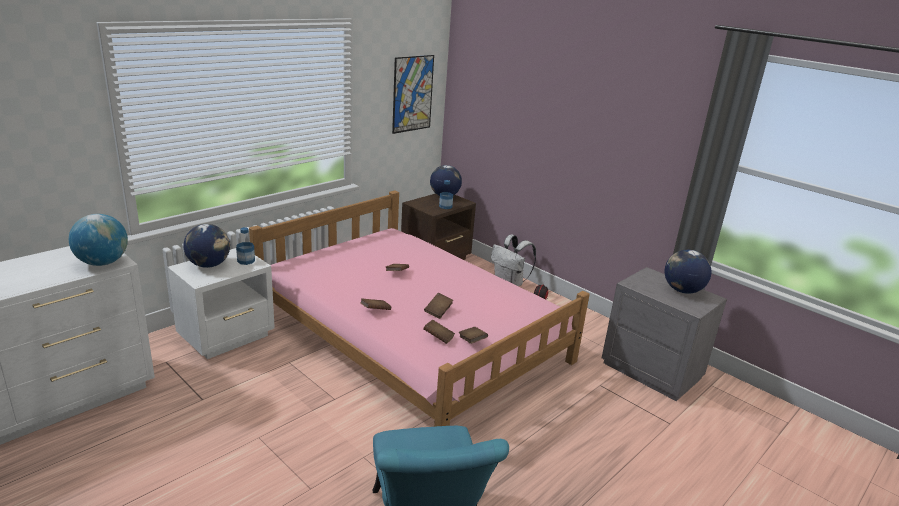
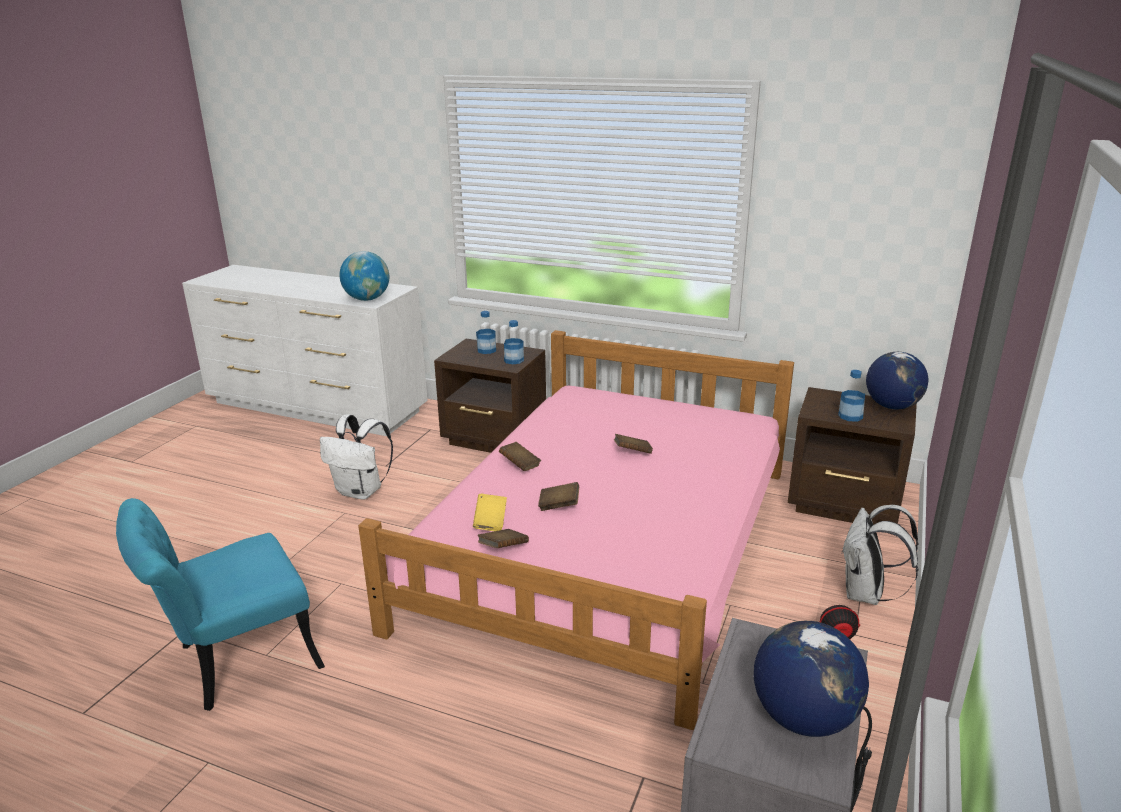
camera: 70 degrees right, 0 degrees up
(209, 265) = (486, 350): globe -> bottle
(228, 337) = (495, 440): white nightstand -> brown nightstand
(232, 421) = (361, 491): none -> white backpack
(412, 94) = (882, 216): picture -> none
(438, 338) = (490, 522): brown book -> yellow book

